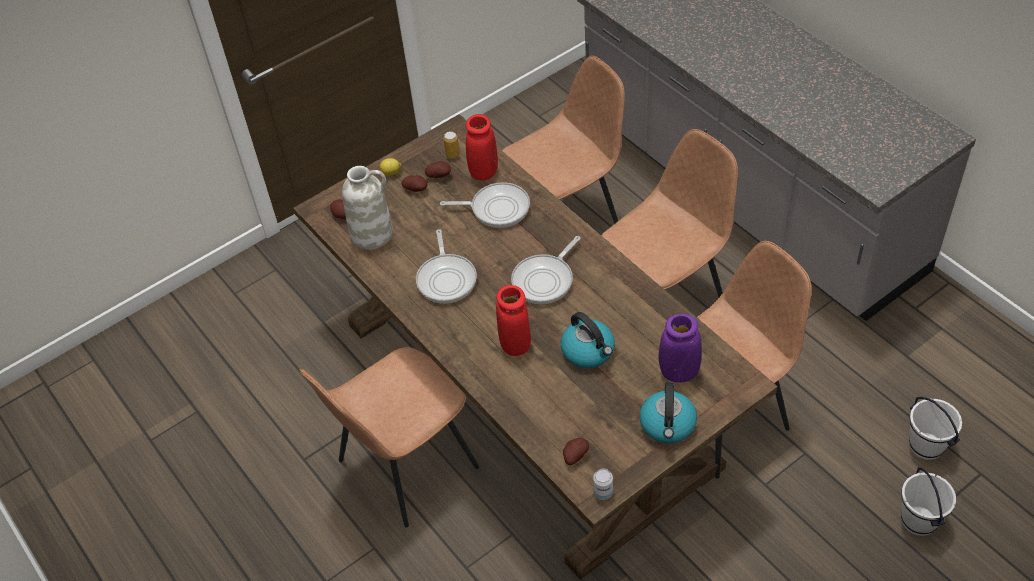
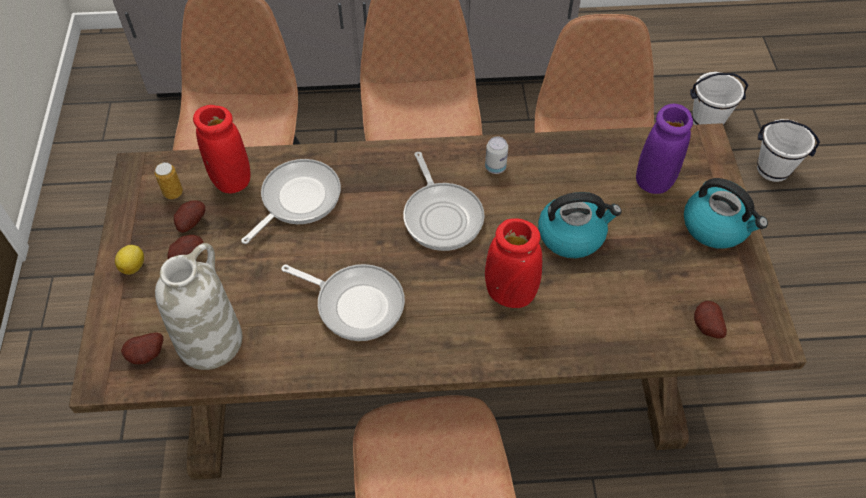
camera: 60 degrees left, 5 degrees up
(603, 492) = (770, 329): can -> can (495, 167)

